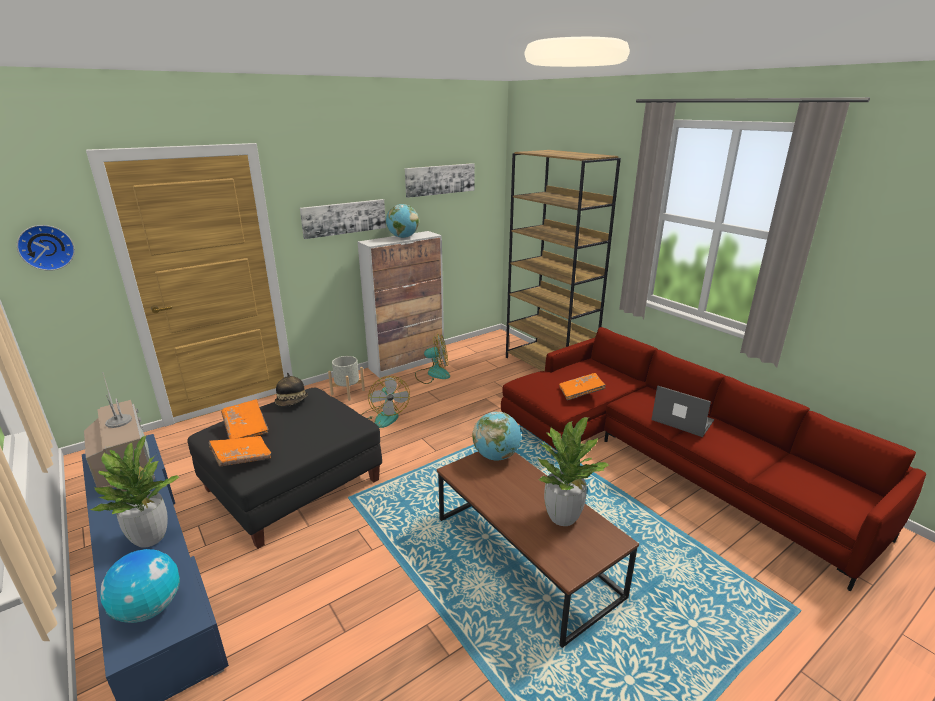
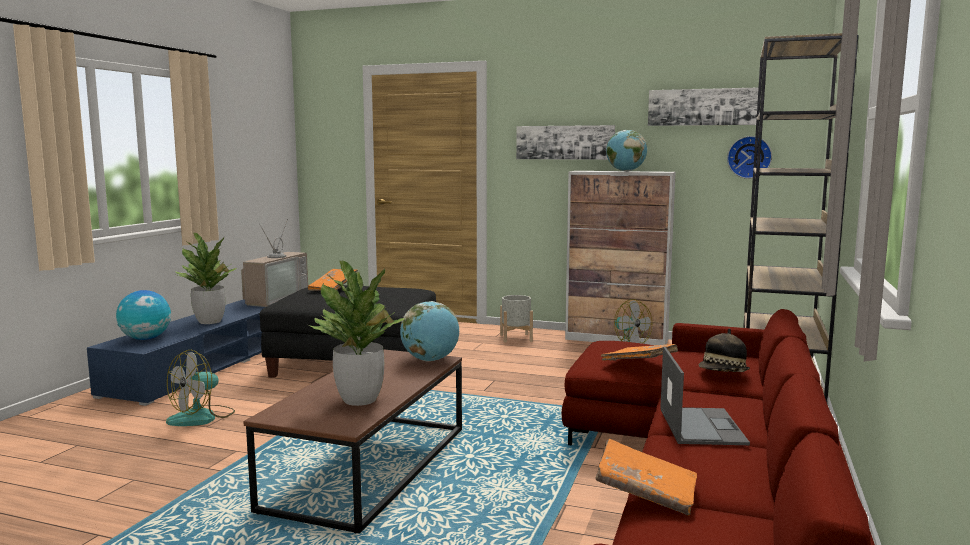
camera: 55 degrees right, 15 degrees down
(46, 247) = (326, 137): wall clock -> wall clock (749, 157)
(242, 458) = (294, 296): orange book -> orange book (645, 493)
(292, 402) = (389, 287): hat -> hat (723, 373)
(384, 416) = (504, 359): fan -> fan (202, 417)

